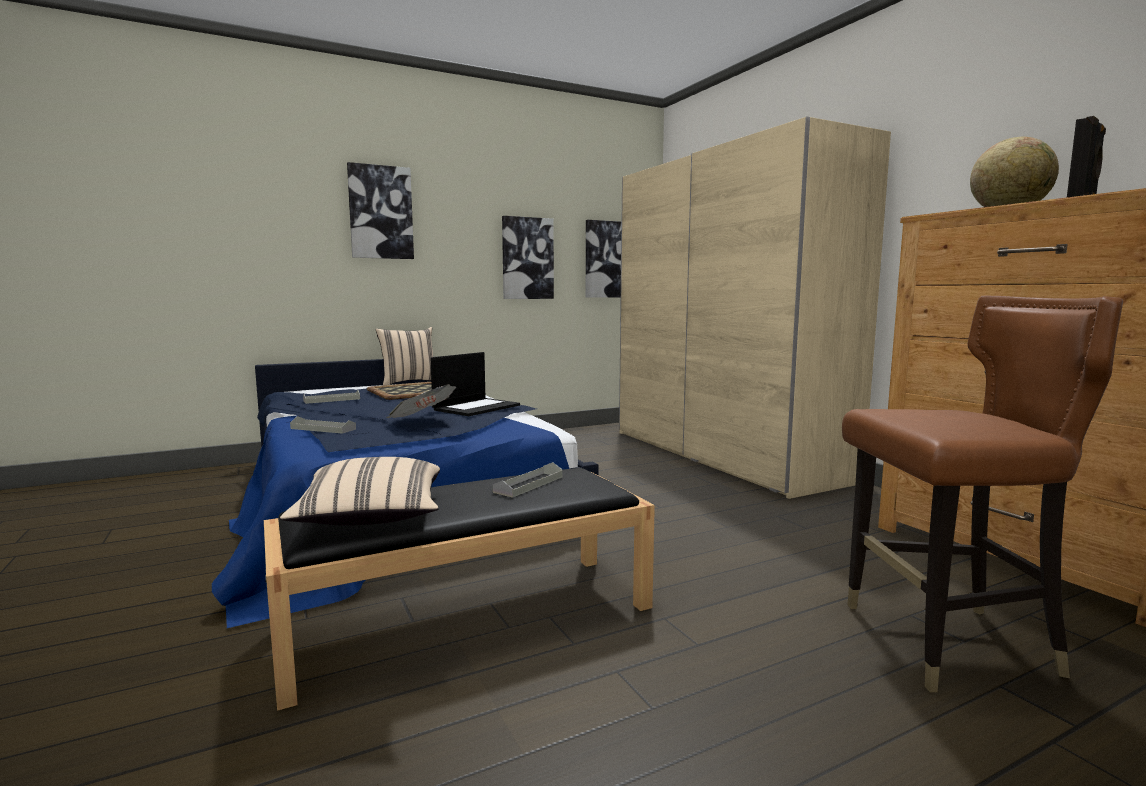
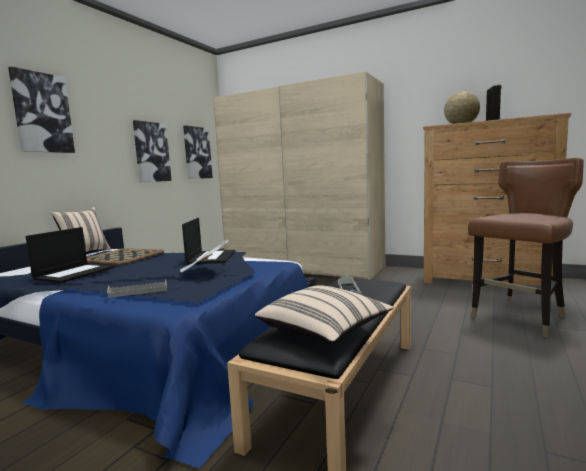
camera: 35 degrees left, 0 degrees up
(332, 400) = (75, 273): grey tray -> laptop

